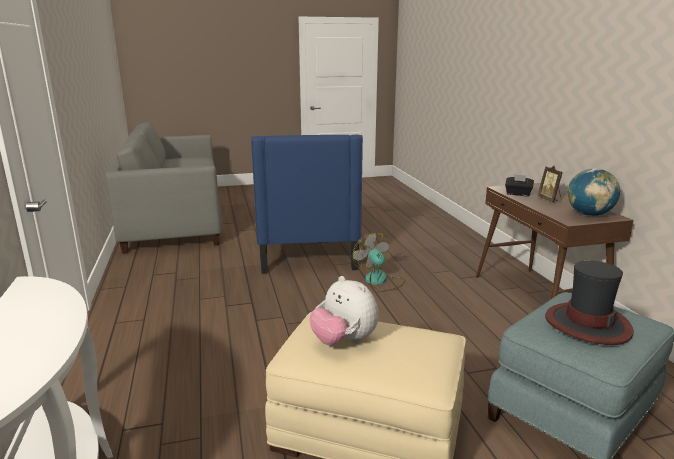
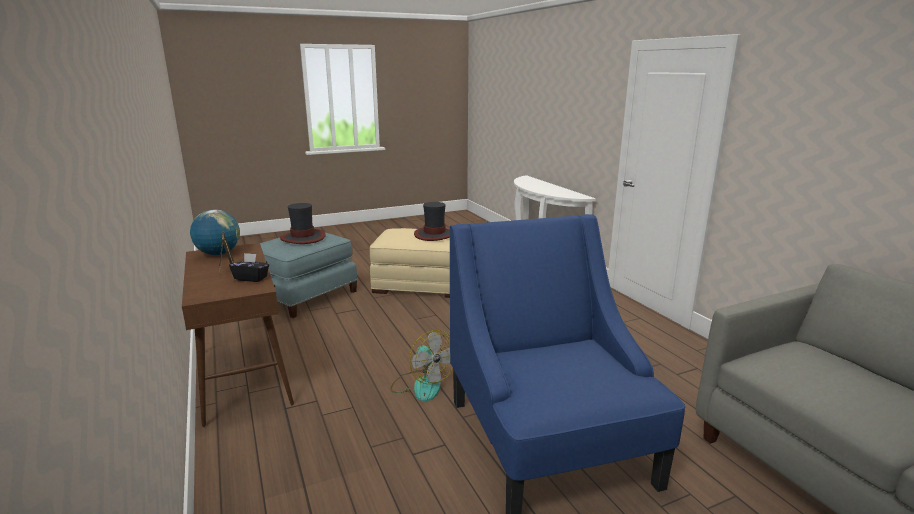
camera: 170 degrees right, 0 degrees up
(344, 341) = (434, 235): plush toy -> hat

